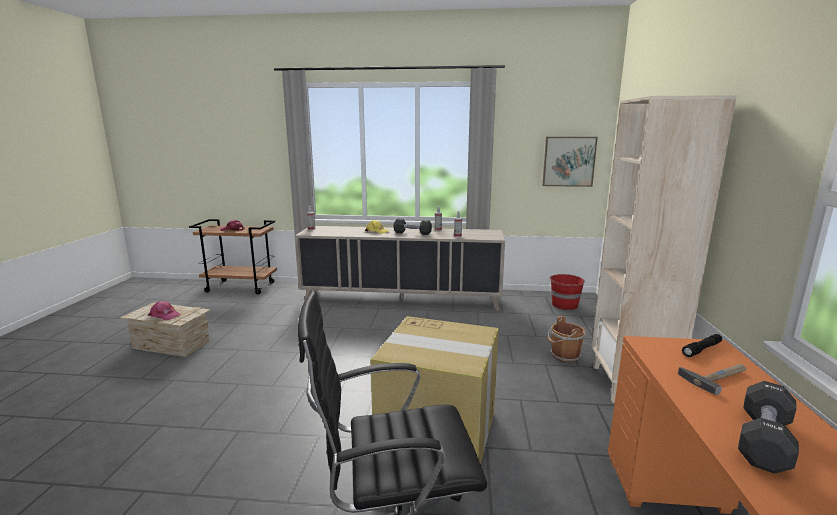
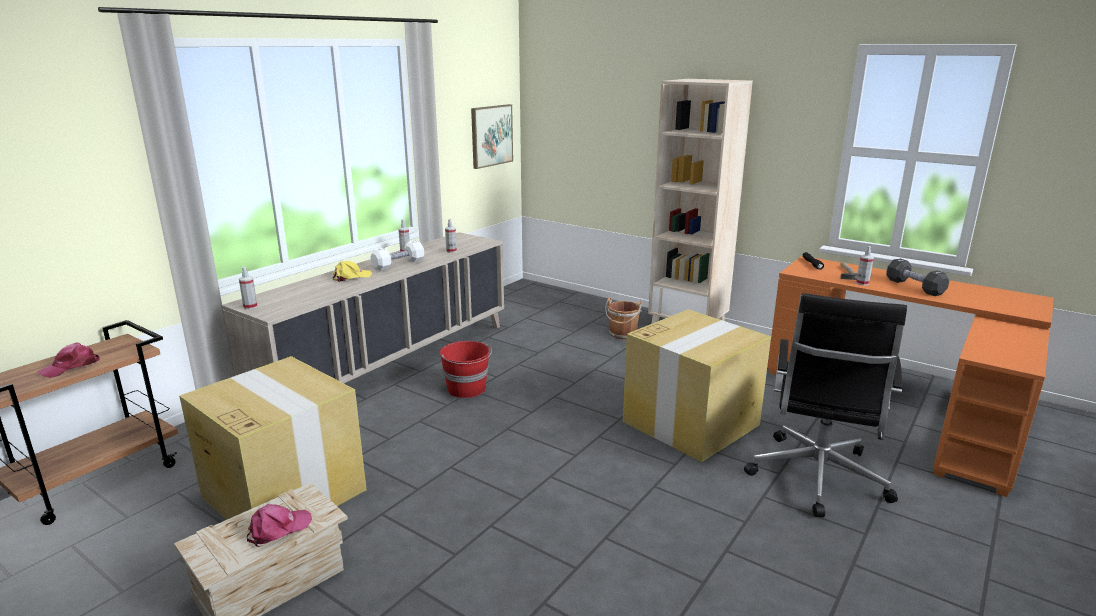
camera: 60 degrees left, 5 degrees up
(247, 321) = (283, 492): none -> cardboard box
(412, 233) = (398, 264): black dumbbell -> white dumbbell
(564, 305) = (530, 298): red bucket -> red bucket (467, 389)
(688, 392) = (862, 283): none -> spray bottle

